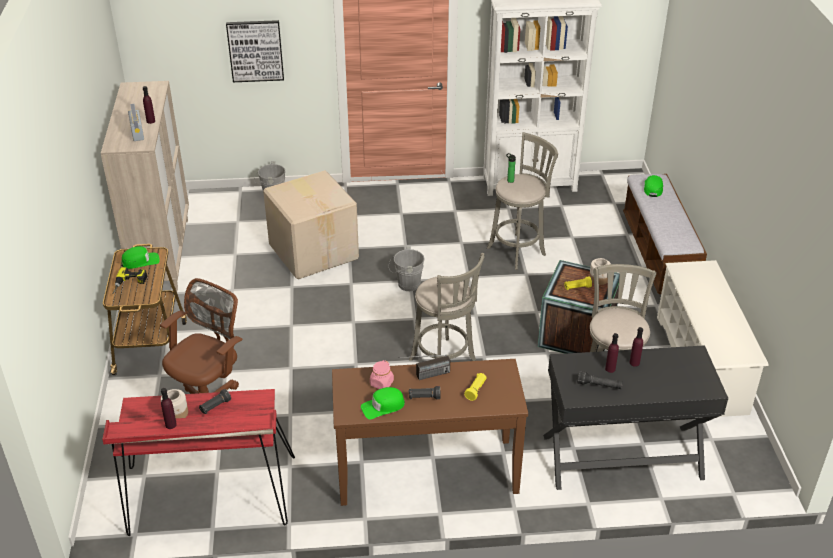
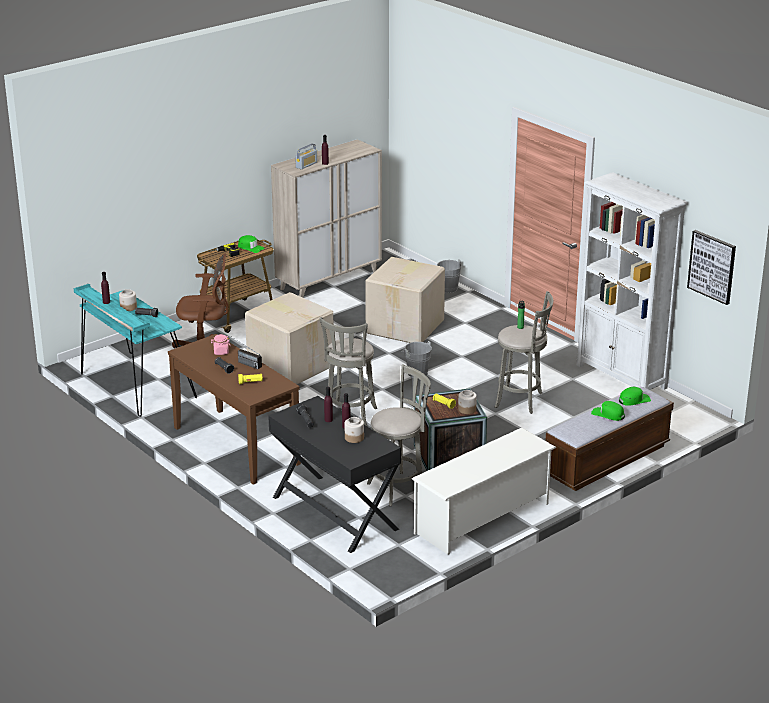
camera: 55 degrees right, 10 degrees down
(209, 498) = (134, 385): red desk -> turquoise desk
(255, 50) = (461, 157): picture -> picture (712, 266)
(304, 357) = (290, 366): none -> cardboard box
(383, 406) = (200, 359): green cap -> green cap (608, 414)
(663, 367) = (354, 438): none -> jar

